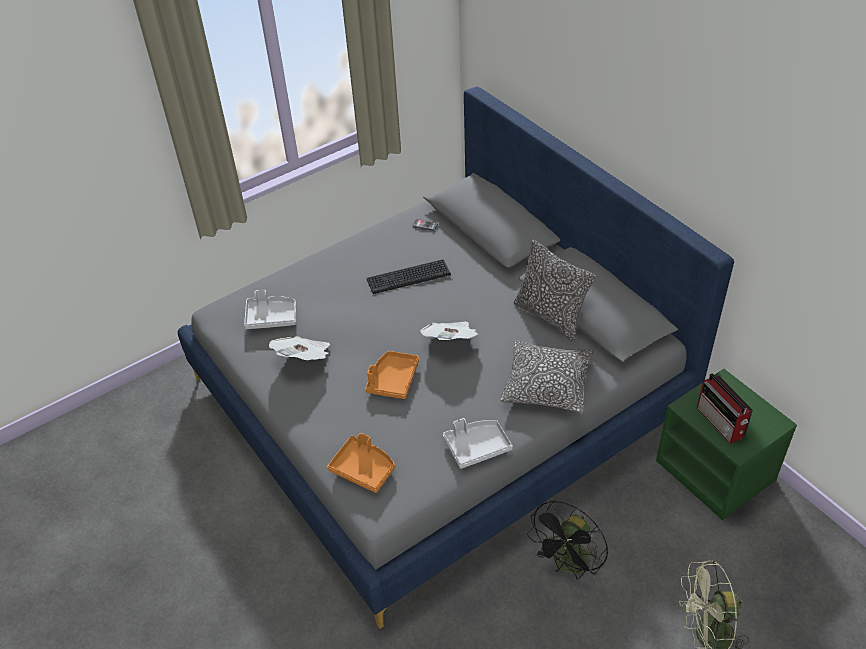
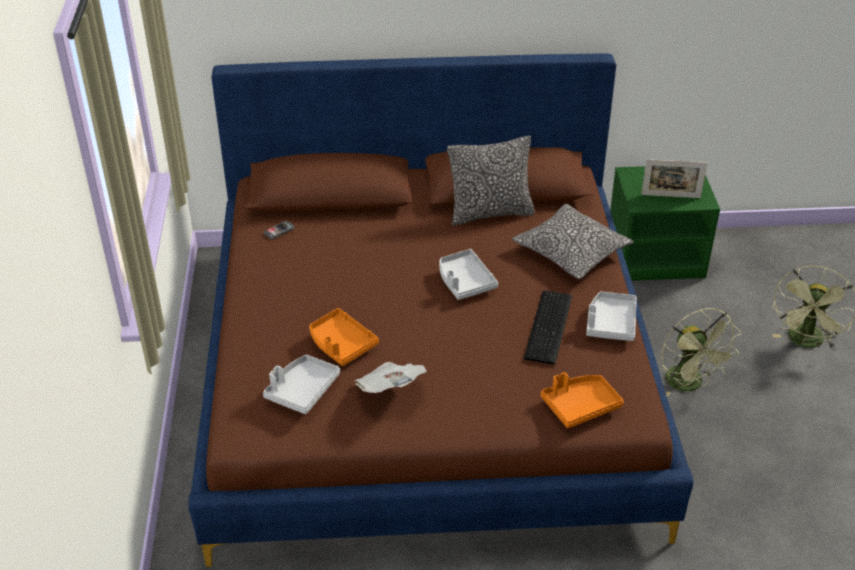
camera: 60 degrees left, 5 degrees down
(393, 380) = (479, 341): orange tray -> orange tray (341, 344)
(410, 277) = (346, 271): keyboard -> keyboard (550, 326)
(437, 397) = (427, 377): grey bed -> brown bed
(451, 341) = (464, 281): newspaper -> grey tray
(568, 566) = (690, 384): black fan -> green fan
(721, 423) = (670, 196): radio -> picture frame

